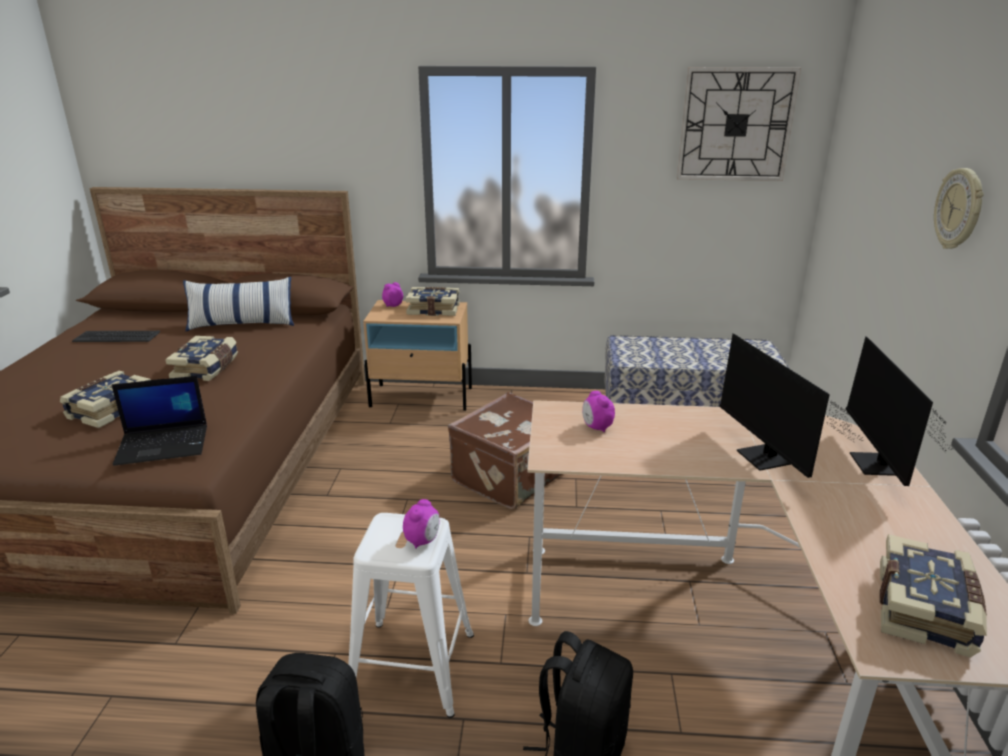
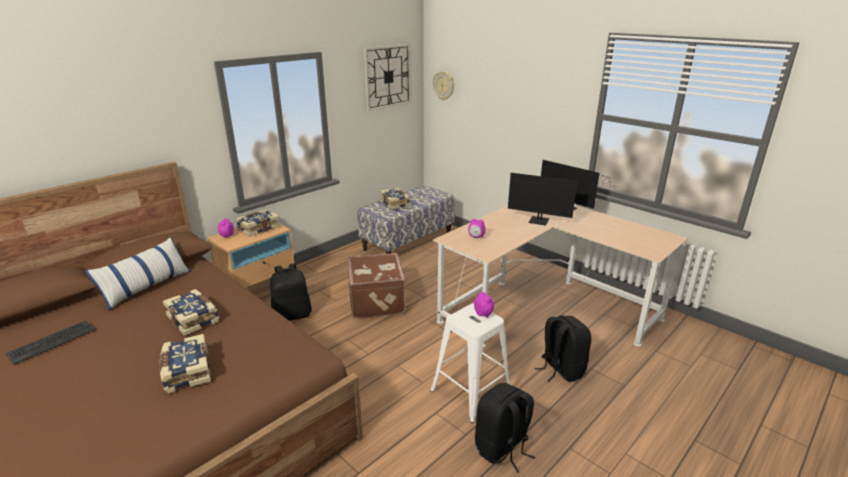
camera: 50 degrees left, 0 degrees up
(164, 444) = (279, 360): laptop -> none
(407, 438) = (292, 315): none -> black backpack
(926, 610) = (642, 239): book -> book (395, 203)
(959, 209) = (543, 101): wall clock -> wall clock (444, 85)

